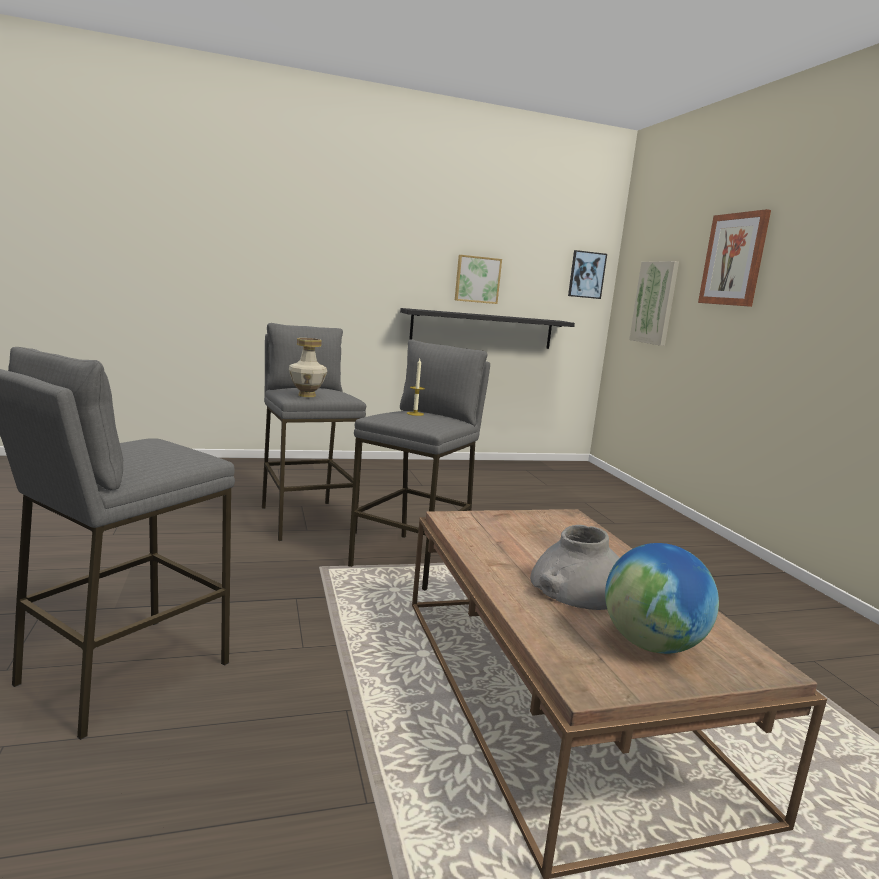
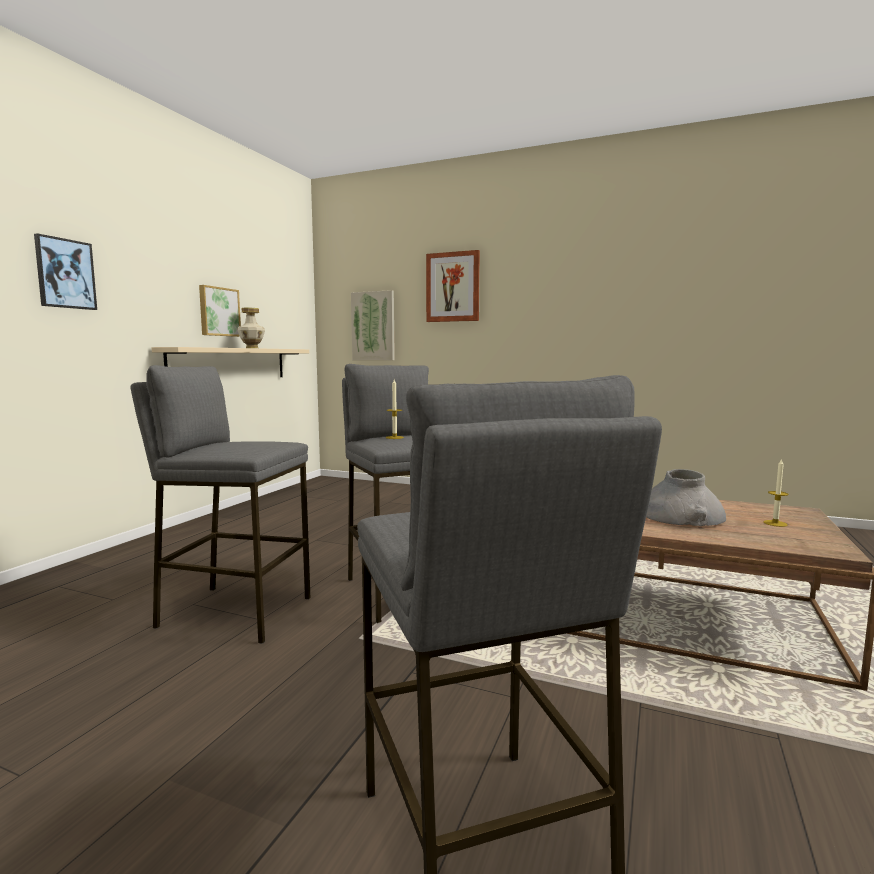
camera: 50 degrees left, 5 degrees down
(306, 395) = (256, 448): vase -> vase (252, 348)
(482, 329) = (230, 364): black shelf -> beige shelf
(586, 275) = (297, 305): picture -> picture (65, 273)
(652, 645) = (775, 523): globe -> candle

